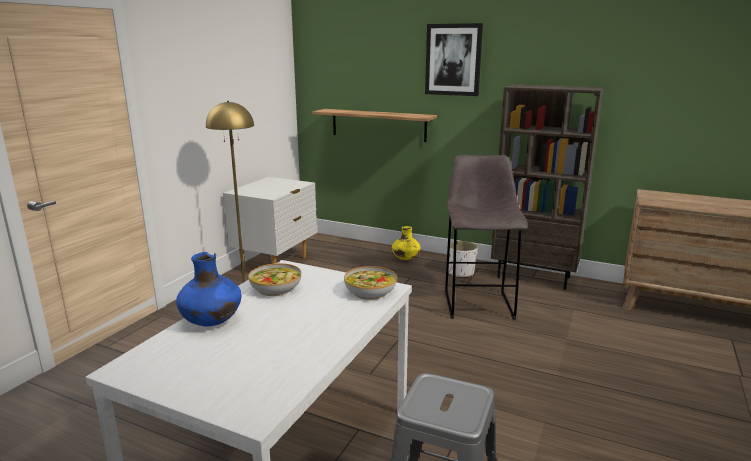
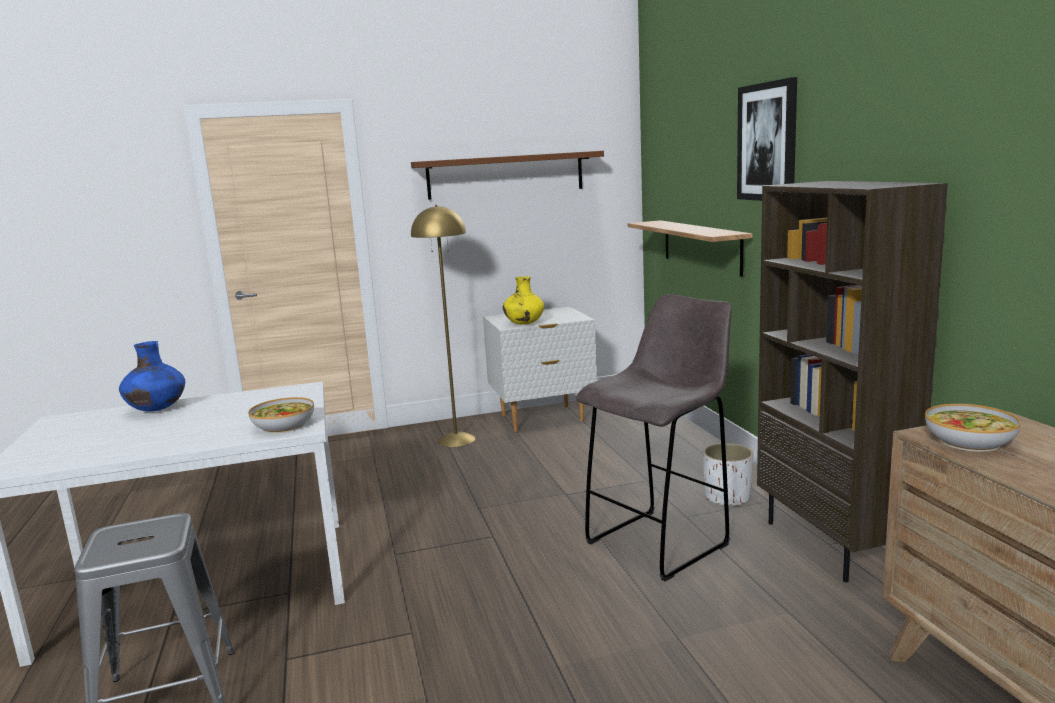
camera: 50 degrees right, 5 degrees down
(228, 74) = (505, 175): none -> brown shelf
(275, 288) = (249, 401): bowl -> bowl (968, 441)
(405, 259) = (693, 457): yellow vase -> yellow vase (524, 324)

